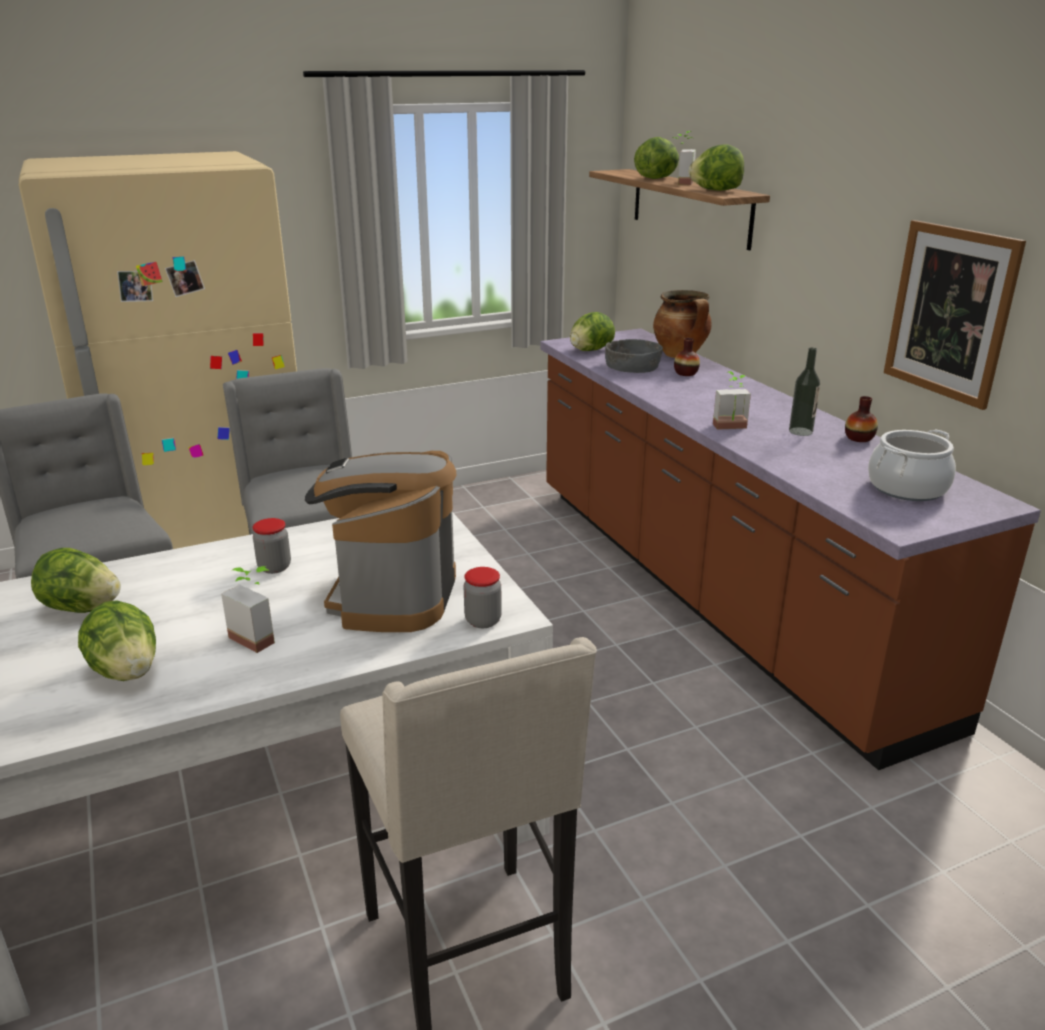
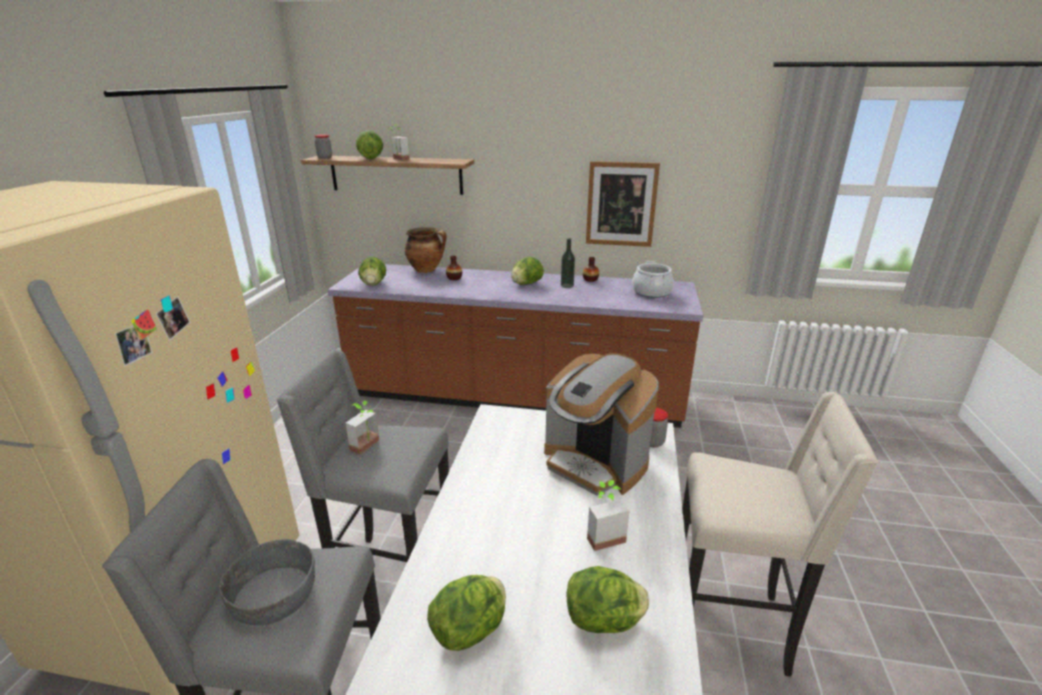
camera: 55 degrees left, 0 degrees up
(274, 567) = (506, 500): jar -> jar (325, 158)
(633, 367) = (421, 284): grey bowl -> grey bowl (275, 593)
(716, 190) = (439, 160): lettuce -> lettuce (526, 284)
(731, 428) = (542, 296): potted plant -> potted plant (369, 447)

